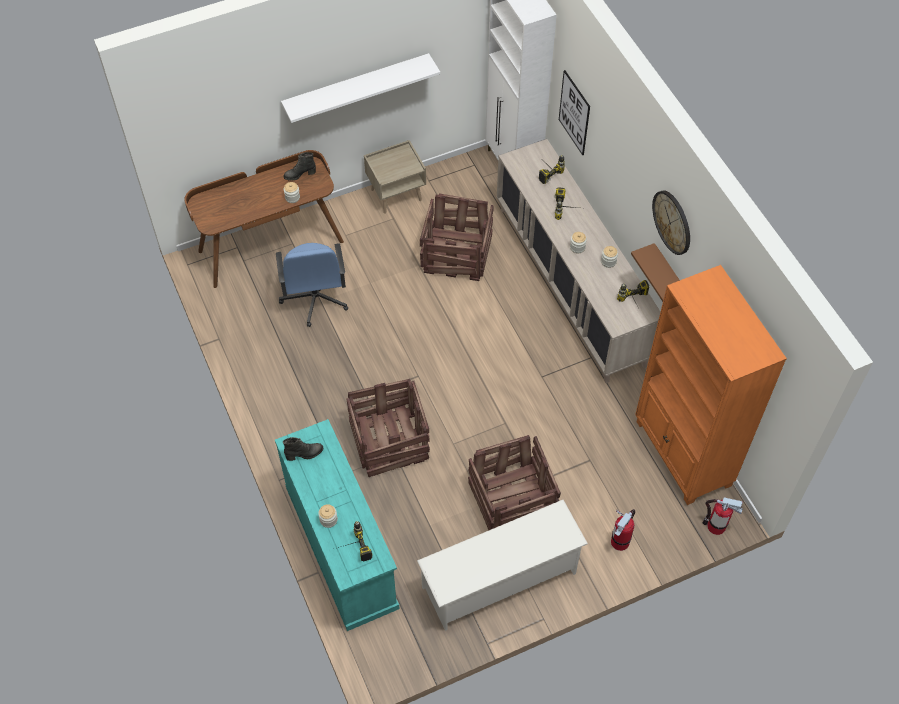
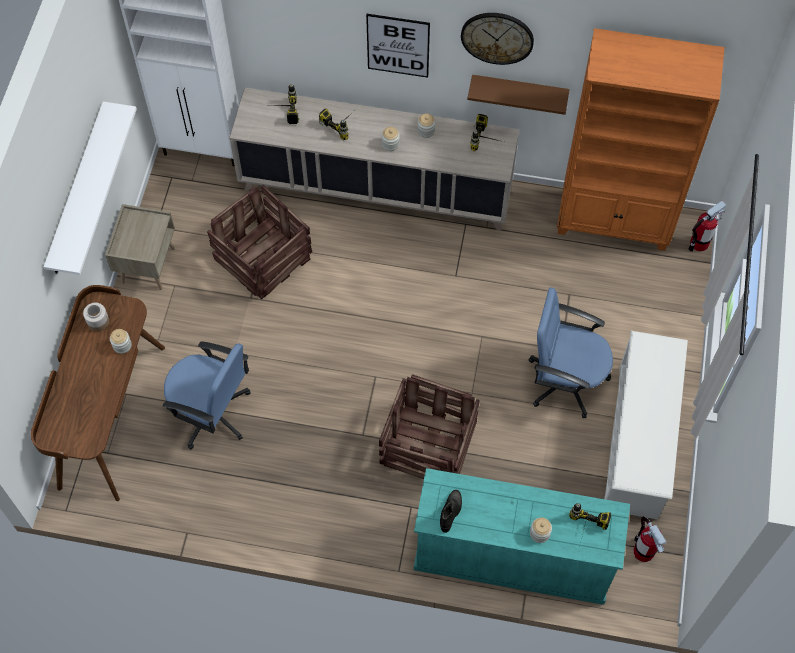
camera: 55 degrees left, 5 degrees up
(300, 175) = (98, 321): black boot -> jar
(513, 499) = (565, 380): crate -> blue office chair
(574, 113) = (281, 35): picture -> picture (398, 45)
(620, 541) = (664, 324): fire extinguisher -> fire extinguisher (643, 551)

